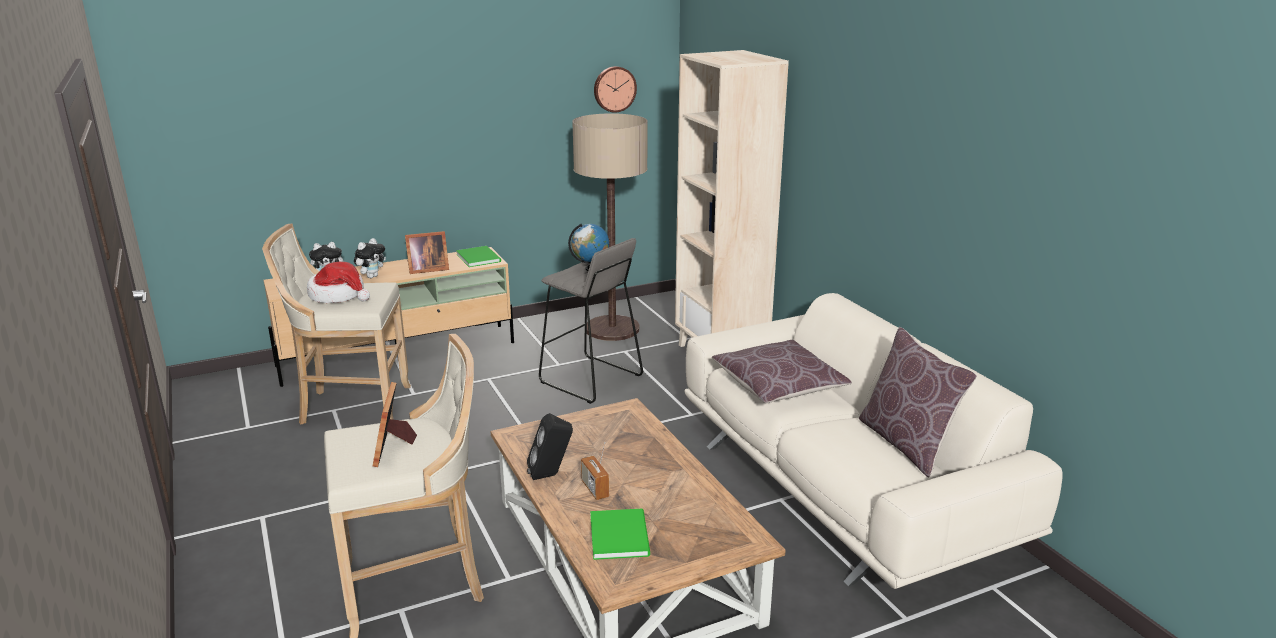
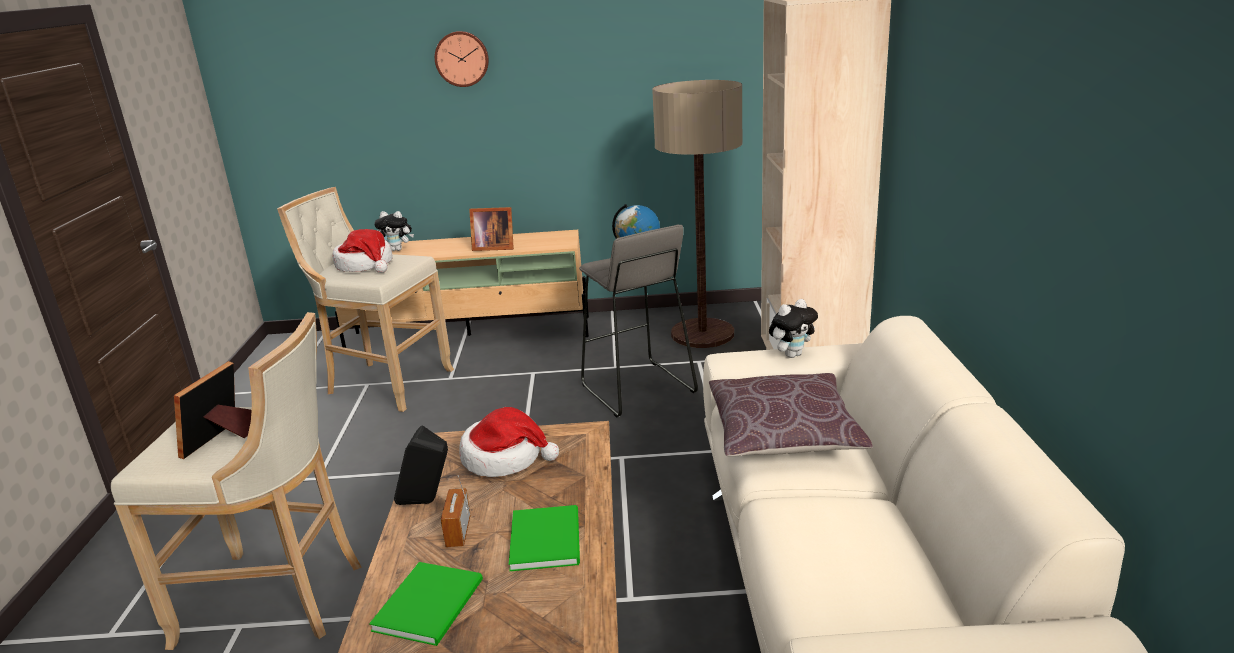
camera: 25 degrees right, 0 degrees up
(372, 276) = (436, 250): plush toy -> plush toy (792, 354)
(479, 257) = (555, 239): green book -> green book (547, 538)
(581, 436) = (504, 458): none -> hat
(614, 89) = (728, 53): wall clock -> wall clock (462, 58)
(907, 444) = (917, 556): brown pillow -> none

